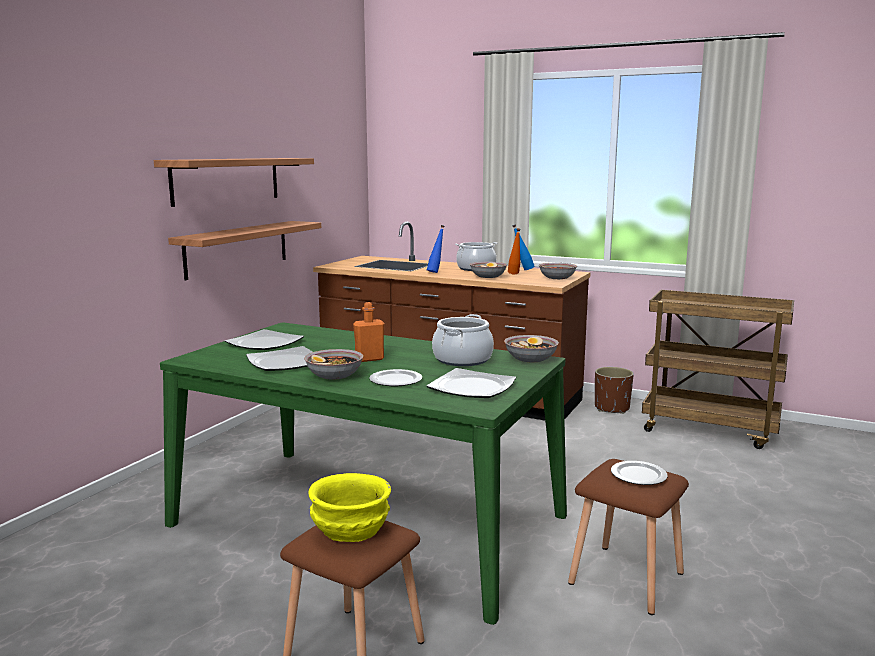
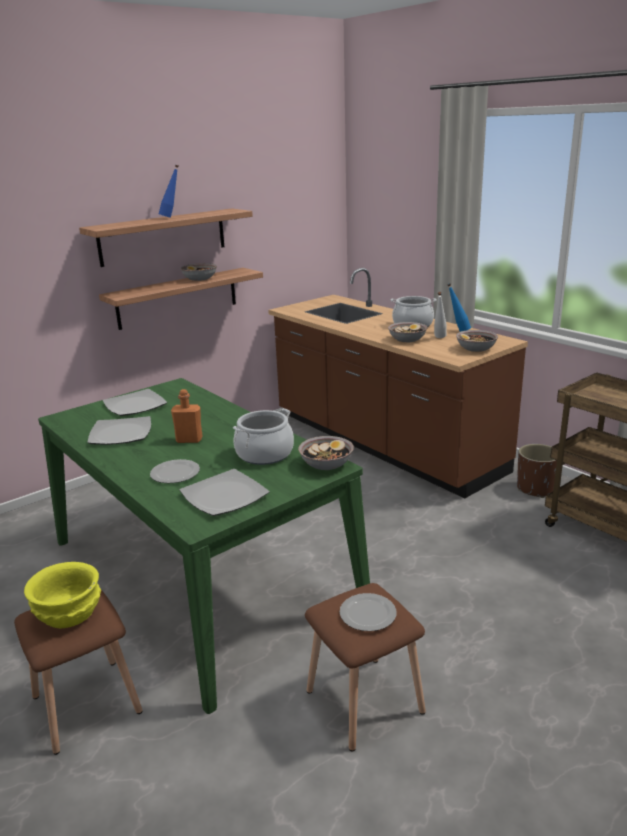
camera: 25 degrees right, 10 degrees up
(334, 375) = (136, 458): bowl -> bowl (199, 279)
(436, 272) = (366, 328): blue bottle -> blue bottle (171, 217)
(514, 274) = (439, 338): orange bottle -> white bottle

